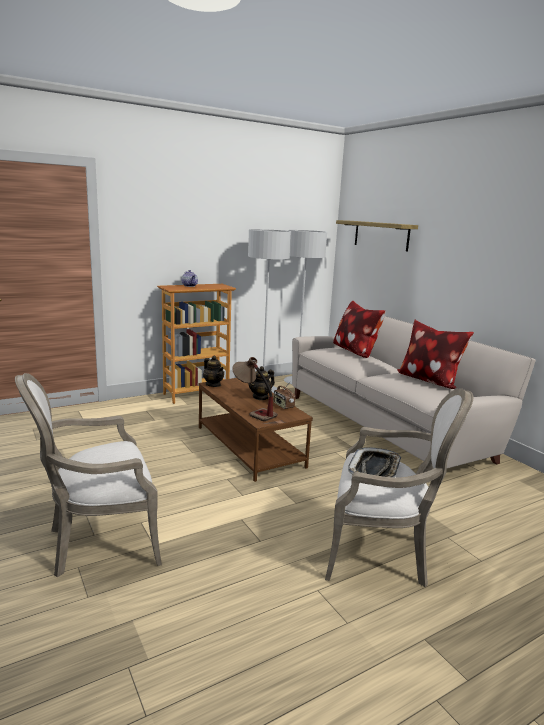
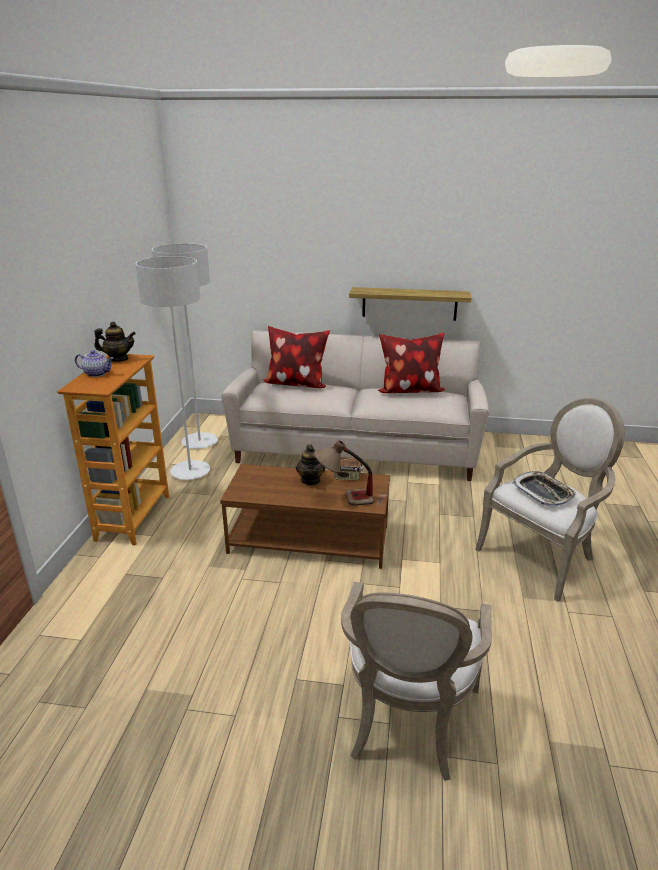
camera: 50 degrees left, 10 degrees up
(213, 385) = (240, 493): teapot -> teapot (118, 359)
(381, 235) = (259, 237): shelf -> shelf (409, 303)

